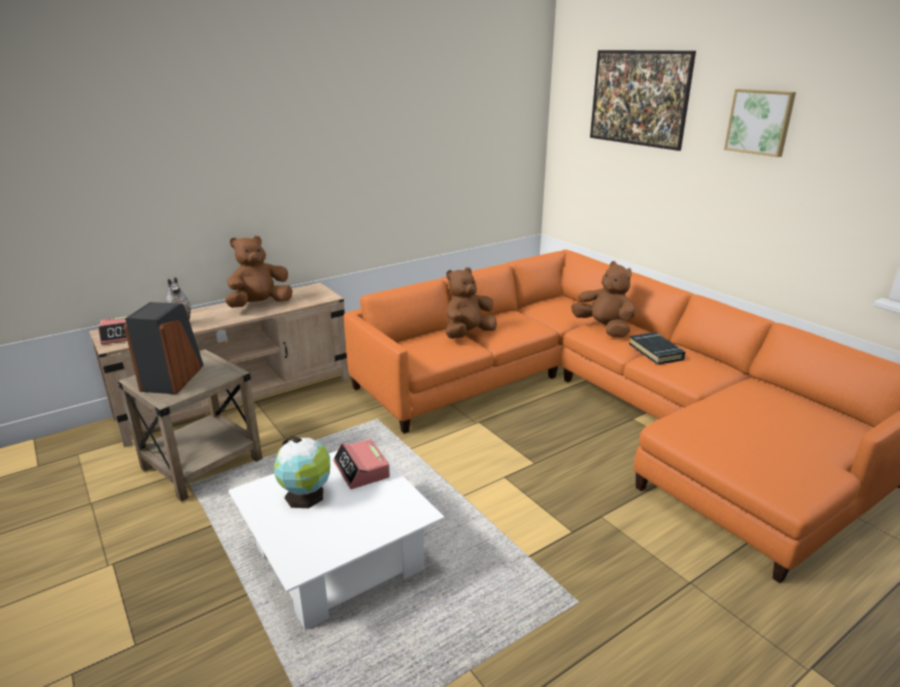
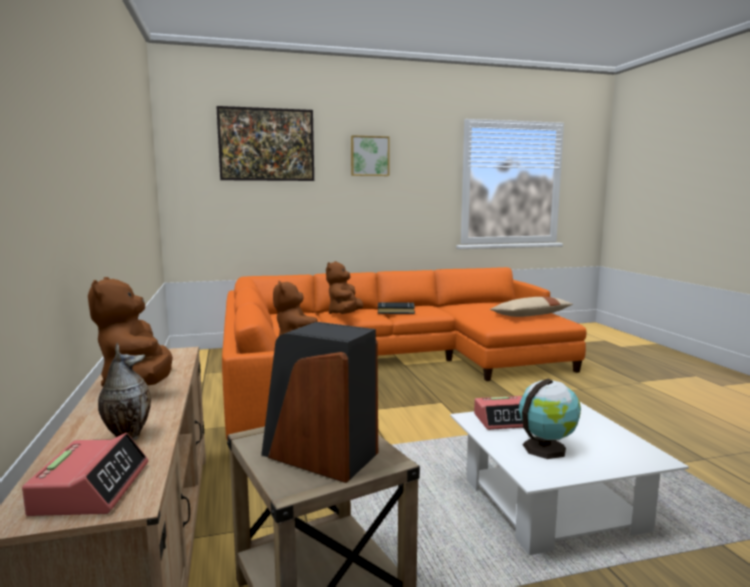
camera: 70 degrees left, 15 degrees down
(604, 329) = (345, 314): brown plush toy -> brown plush toy turned 60 degrees counterclockwise
(779, 454) = (531, 315): none -> beige pillow

